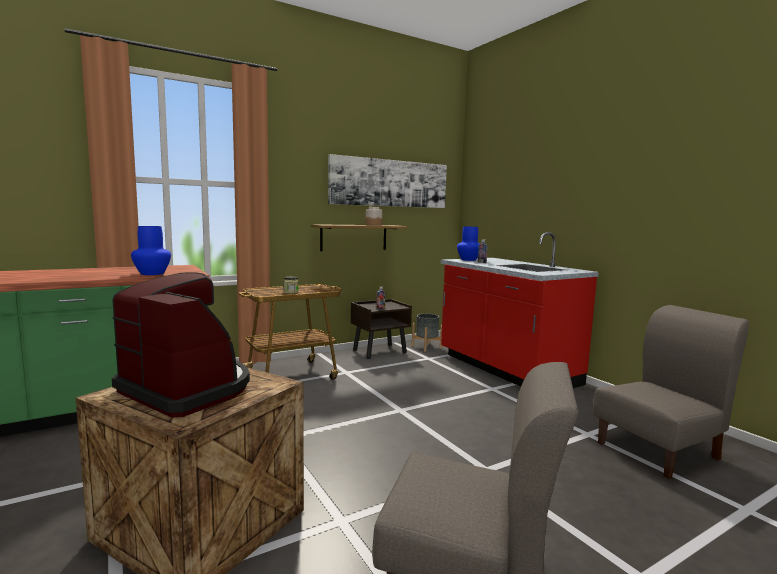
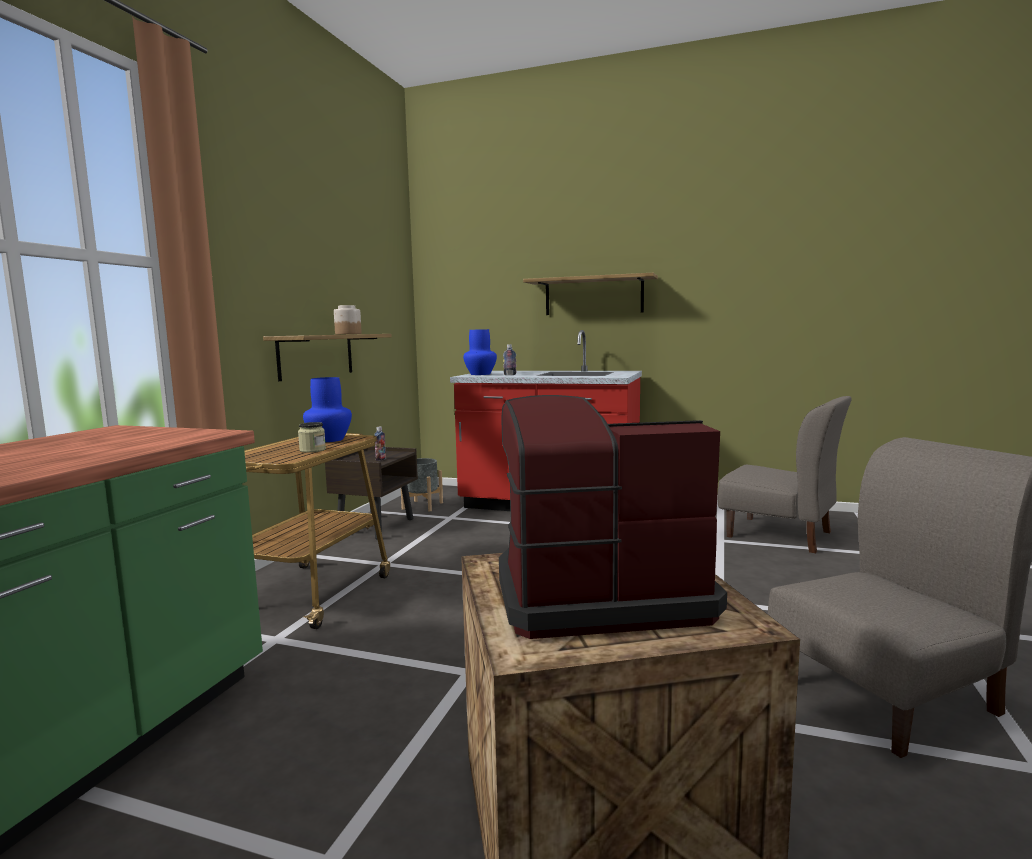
camera: 40 degrees left, 0 degrees up
(153, 273) = (133, 444): blue vase -> blue vase (329, 439)
(390, 183) = (348, 270): picture -> none
(569, 204) = (593, 296): none -> shelf
(659, 450) = (779, 534): grey chair -> grey chair turned 105 degrees clockwise

